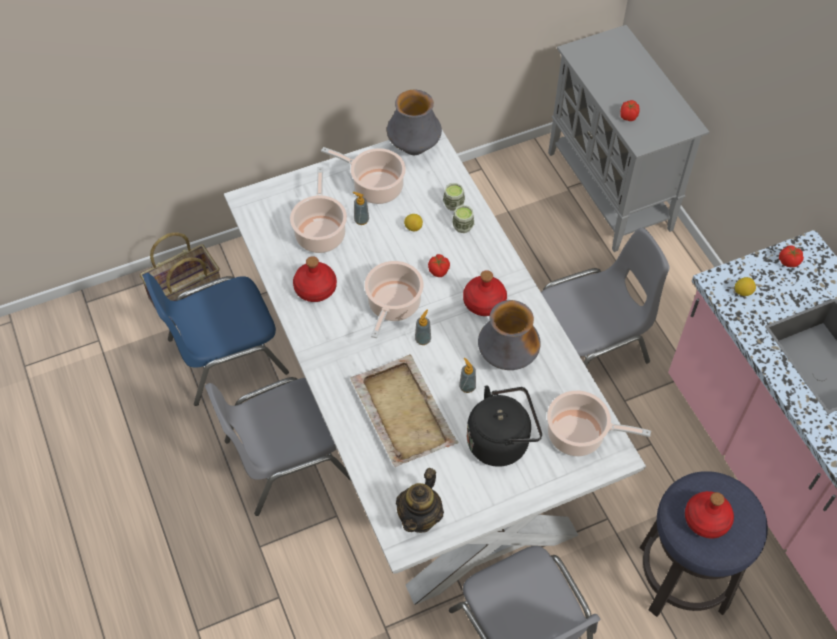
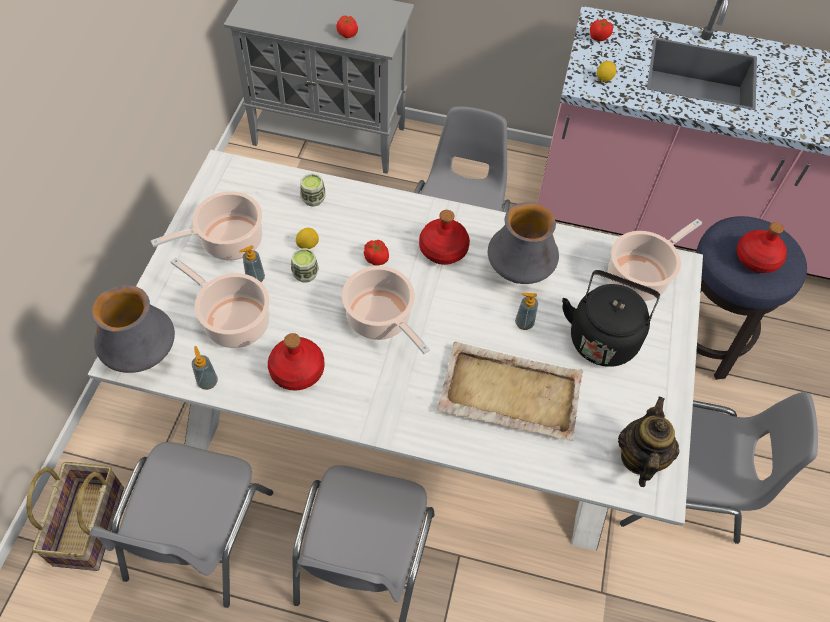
camera: 55 degrees left, 0 degrees up
(225, 355) = (197, 537): blue chair -> grey chair
(414, 148) = (218, 184): vase -> vase (144, 357)
(420, 517) = (639, 457): teapot -> teapot turned 135 degrees counterclockwise
(423, 339) = (441, 322): soap dispenser -> soap dispenser (207, 382)
(463, 226) = (345, 209): cup -> cup (305, 274)

